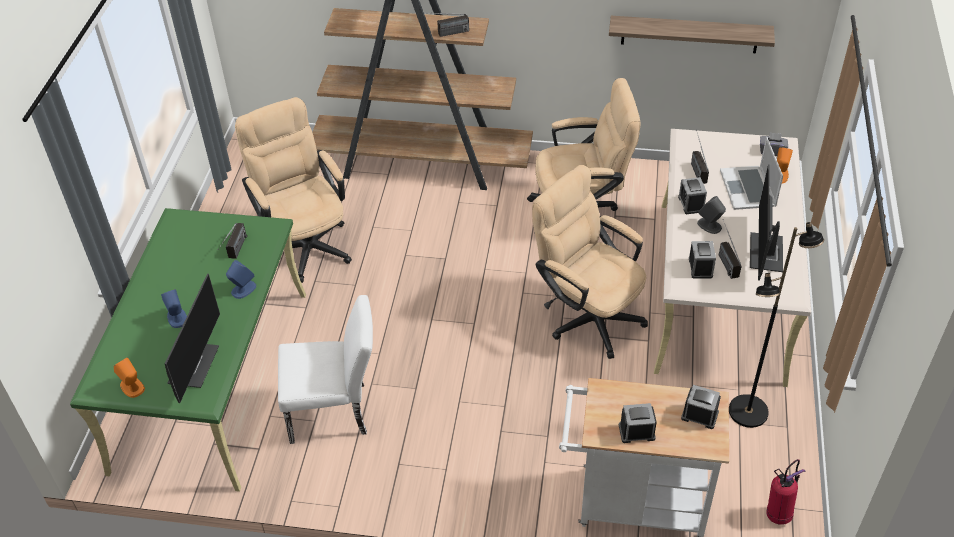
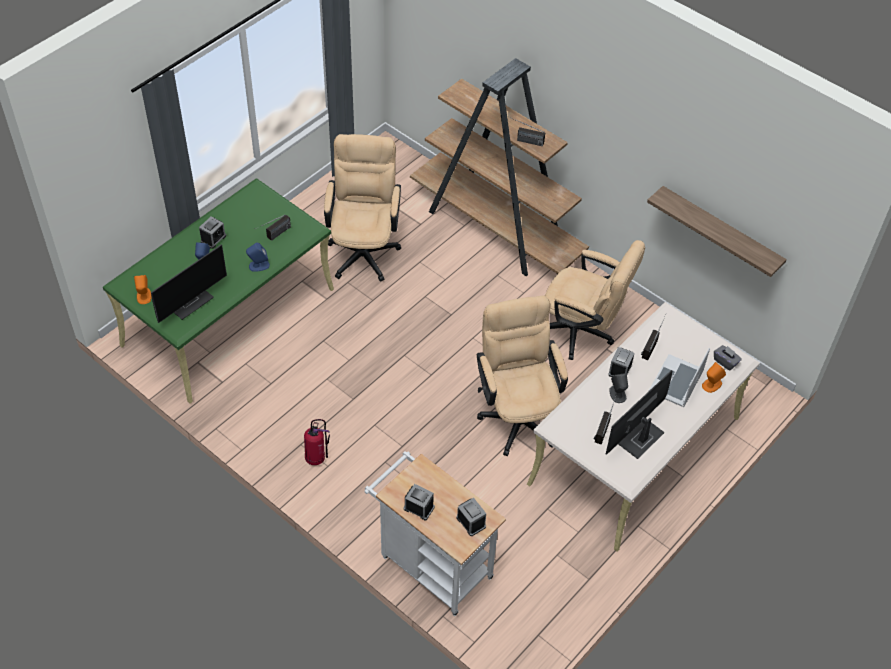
camera: 30 degrees right, 5 degrees up
(335, 412) = (288, 385): white chair -> none
(700, 267) = (580, 421): alarm clock -> alarm clock (213, 239)
(749, 412) = (570, 552): black floor lamp -> none
(778, 514) = (524, 633): fire extinguisher -> fire extinguisher (316, 458)

